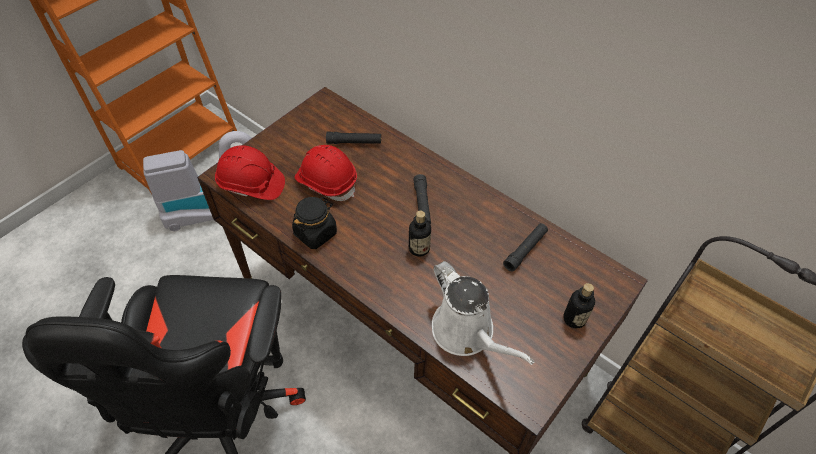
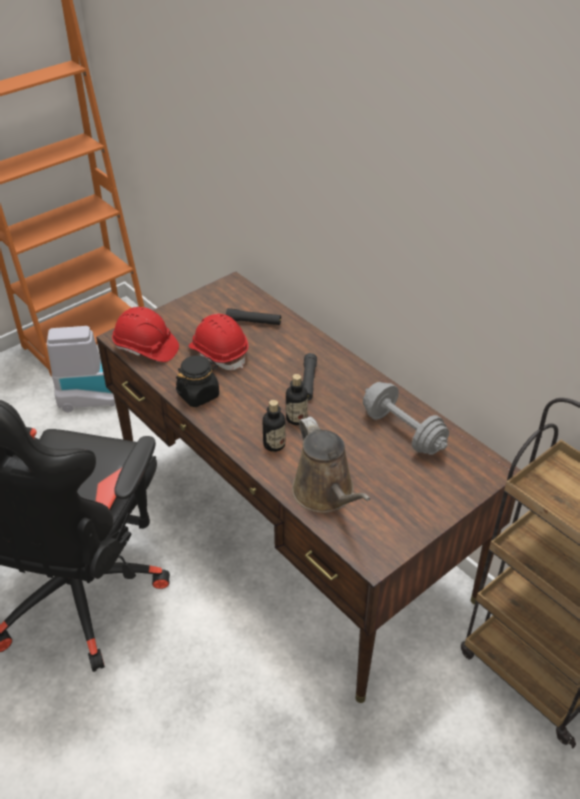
camera: 10 degrees right, 10 degrees down
(467, 333) = (326, 494): white watering can -> brown watering can
(525, 250) = (403, 431): black flashlight -> grey dumbbell
(574, 319) = (437, 495): bottle -> bottle (274, 444)

